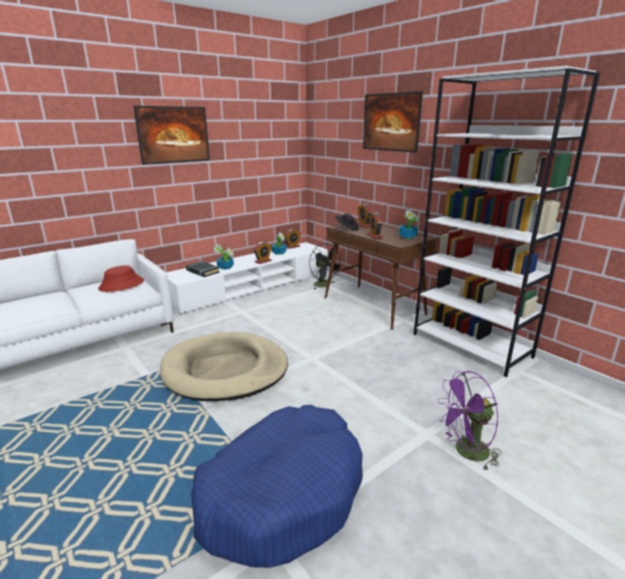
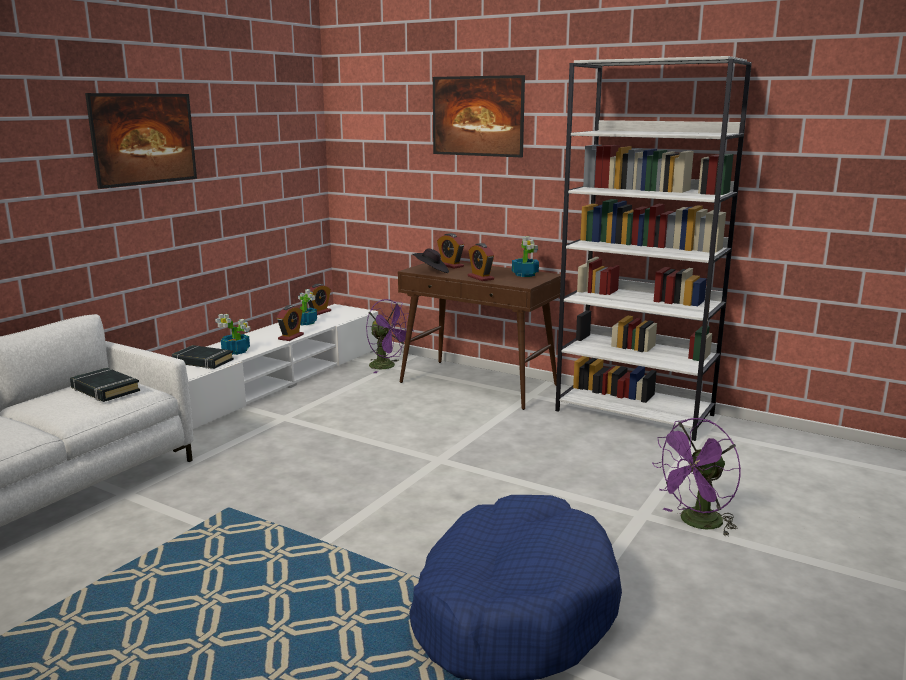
camera: 20 degrees left, 5 degrees down
(121, 285) = (105, 390): red hat -> black book
(225, 370) = (323, 495): beige dog bed -> none
(325, 285) = (387, 366): black fan -> purple fan

